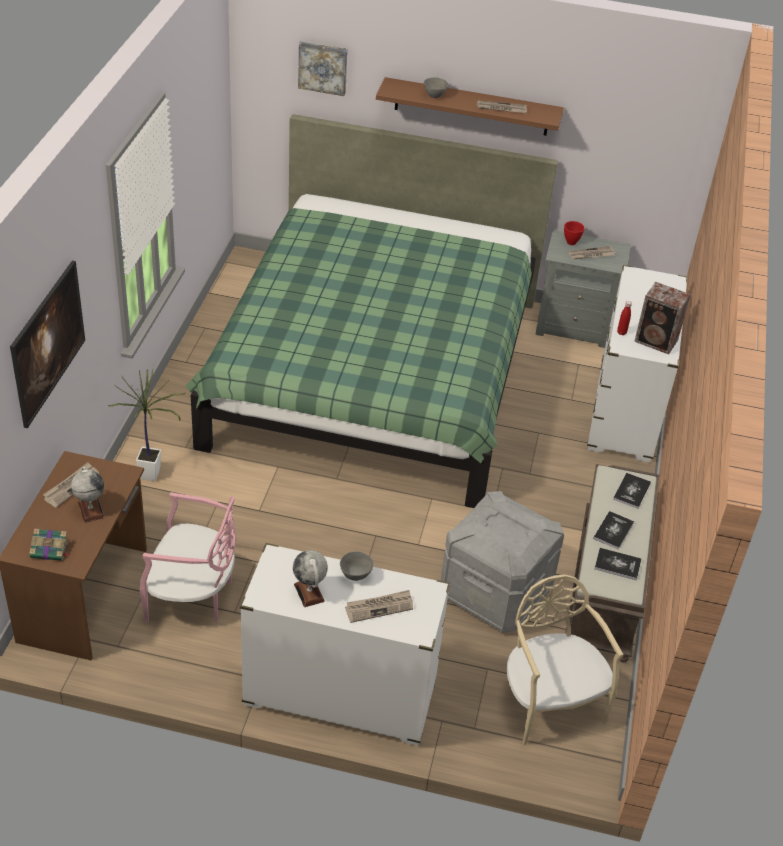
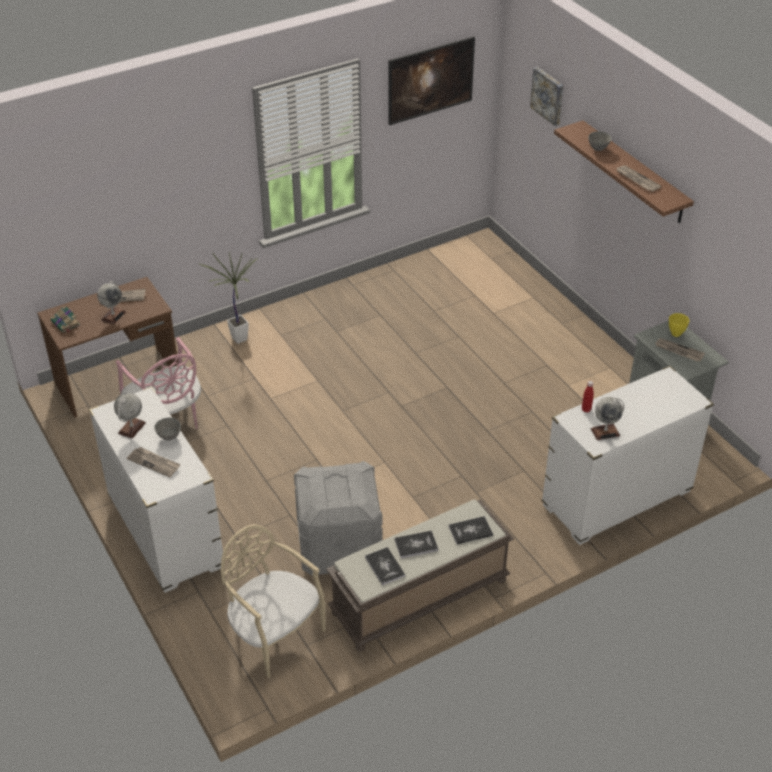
camera: 50 degrees right, 0 degrees up
(51, 362) = (140, 205): picture -> picture (430, 96)
(374, 372) = (464, 360): green bed -> none
(550, 703) = (274, 634): beige chair -> beige chair turned 75 degrees counterclockwise
(571, 242) = (675, 334): red bowl -> yellow bowl
(657, 341) = (605, 432): speaker -> globe

